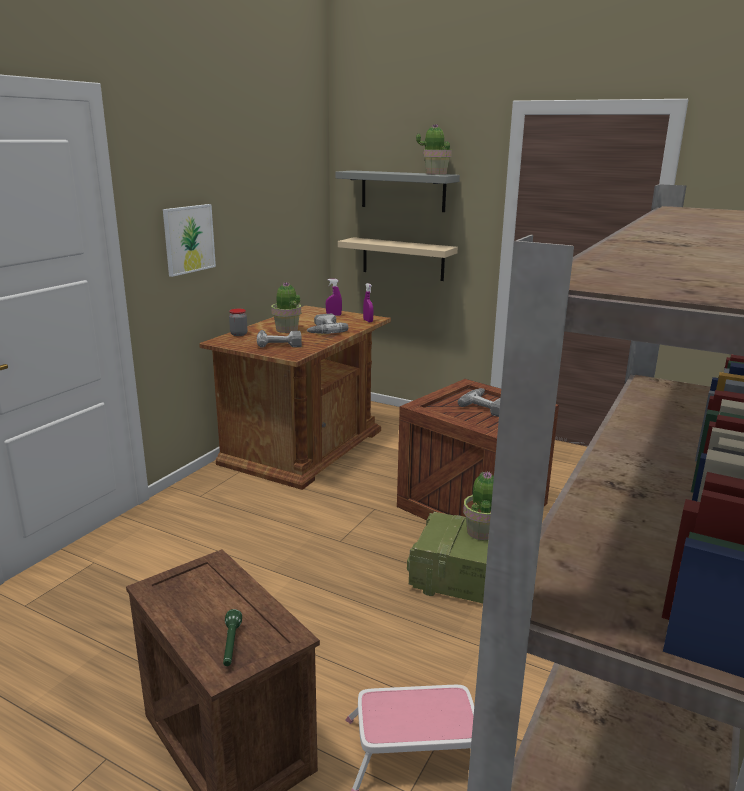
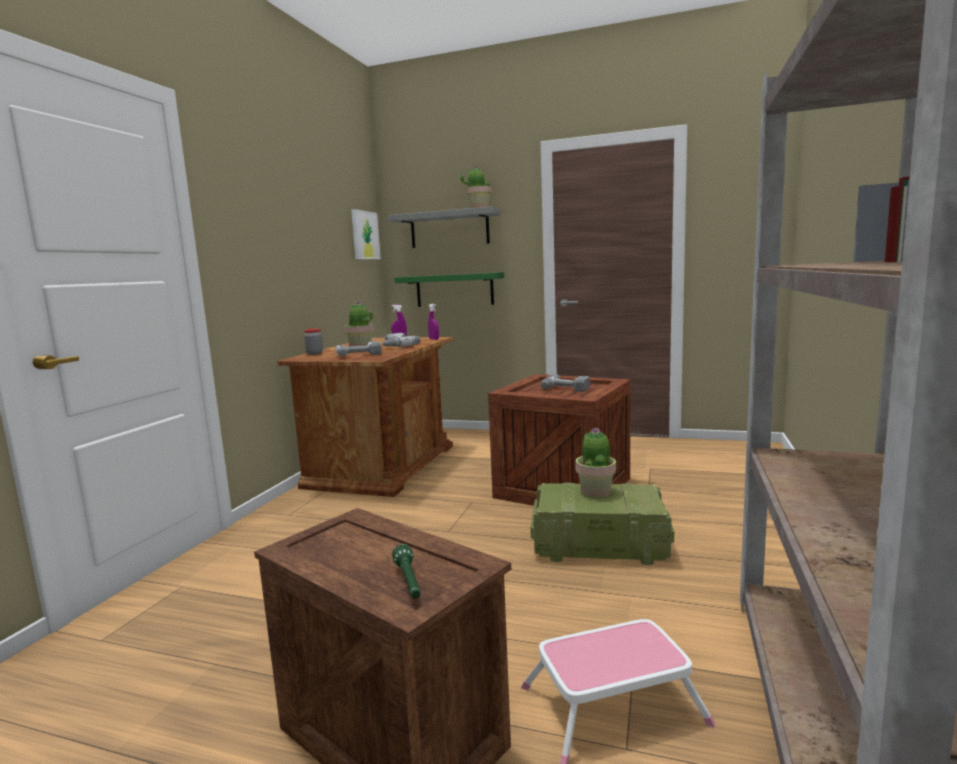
camera: 10 degrees left, 10 degrees down
(189, 239) = (262, 258): picture -> picture (365, 235)
(403, 259) = (454, 290): beige shelf -> green shelf

